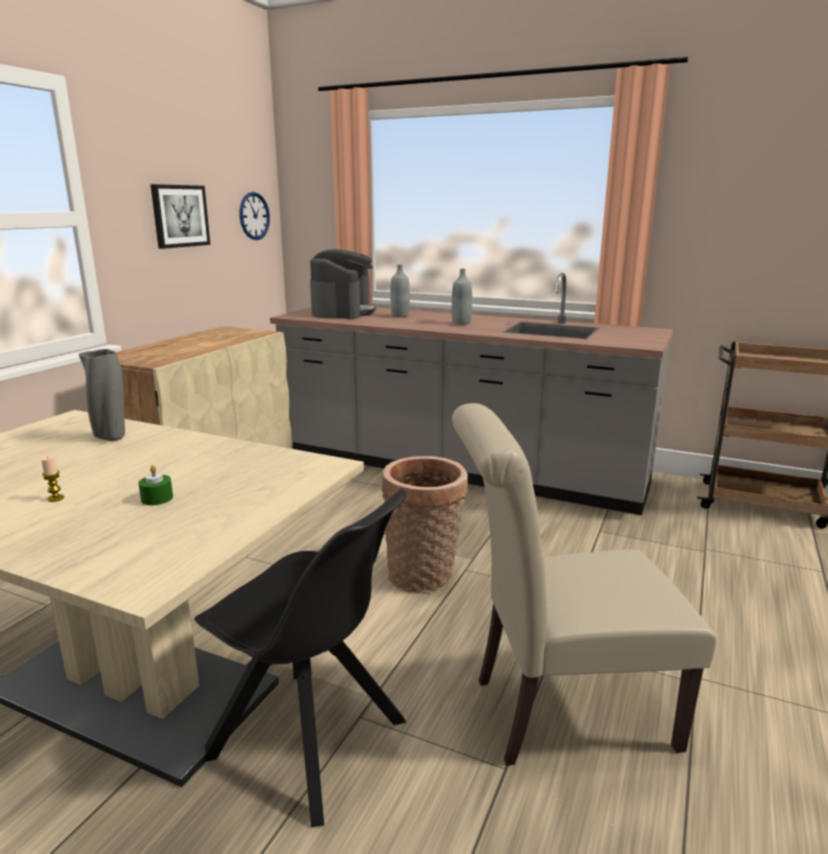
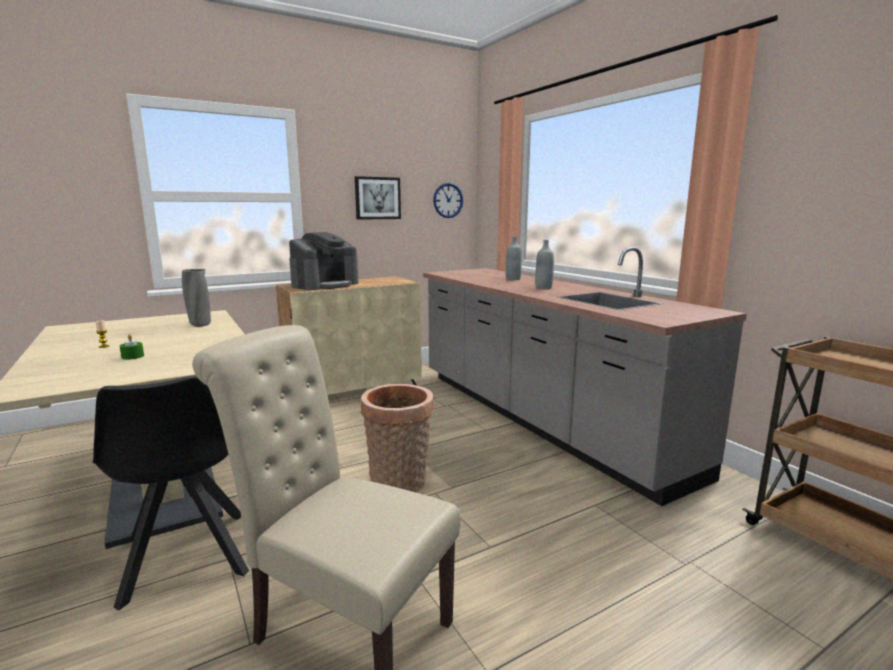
camera: 35 degrees right, 5 degrees down
(343, 312) = (480, 273): coffee machine -> coffee machine (325, 285)

